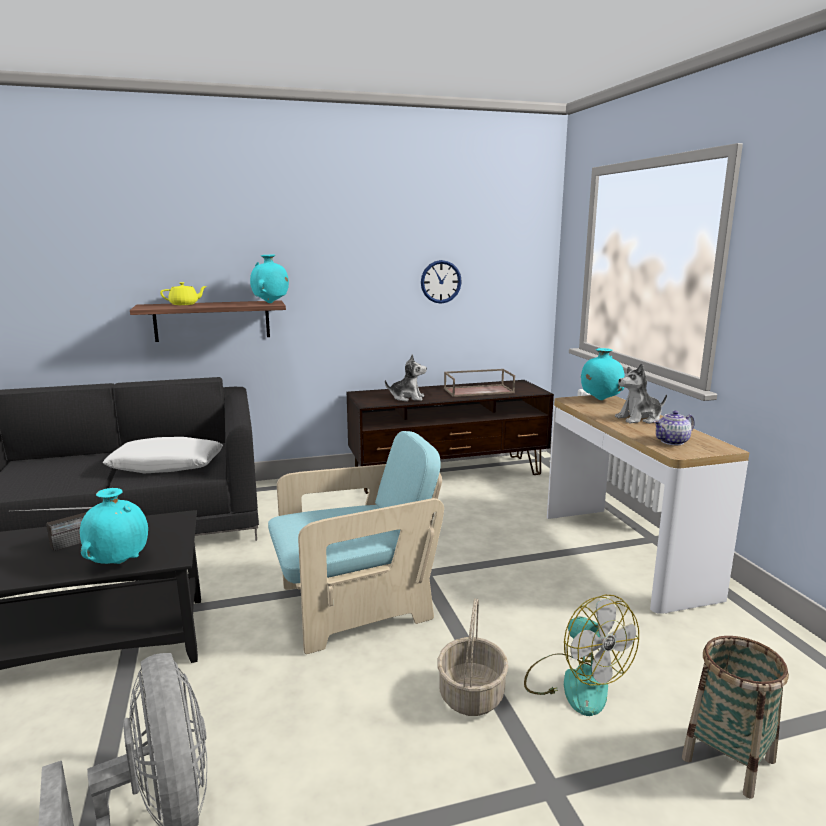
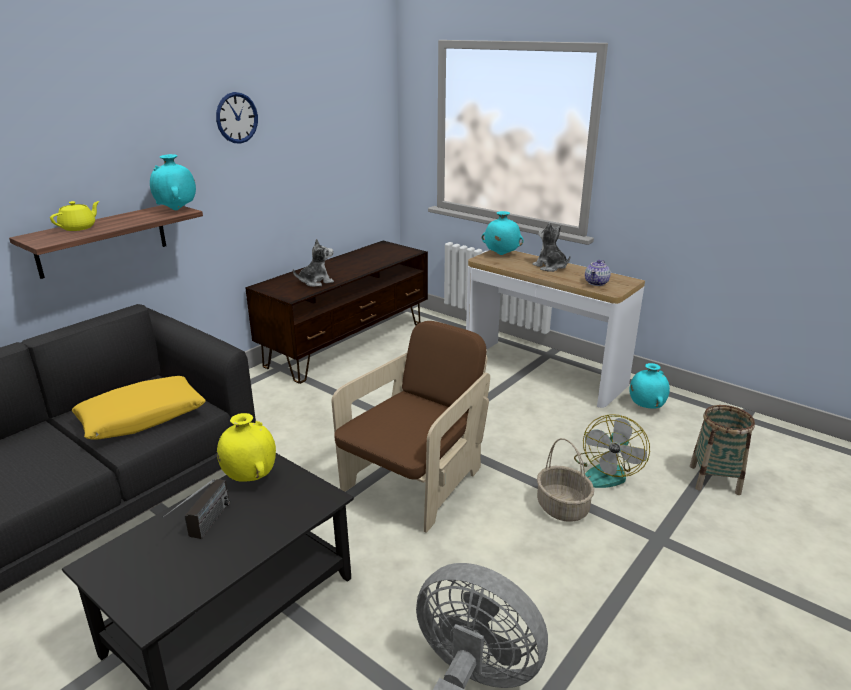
camera: 35 degrees left, 10 degrees up
(119, 562) = (287, 521): turquoise vase -> turquoise vase (646, 407)
(150, 523) = (250, 477): none -> yellow vase
(166, 466) = (142, 418): white pillow -> yellow pillow
(354, 607) = (415, 482): turquoise armchair -> brown armchair
(441, 281) = (313, 158): wall clock -> wall clock (237, 118)
(479, 390) = (365, 260): brown tray -> none
(575, 682) = (606, 472): fan -> fan turned 90 degrees clockwise
(639, 419) = (550, 267): plush toy -> plush toy turned 105 degrees clockwise

